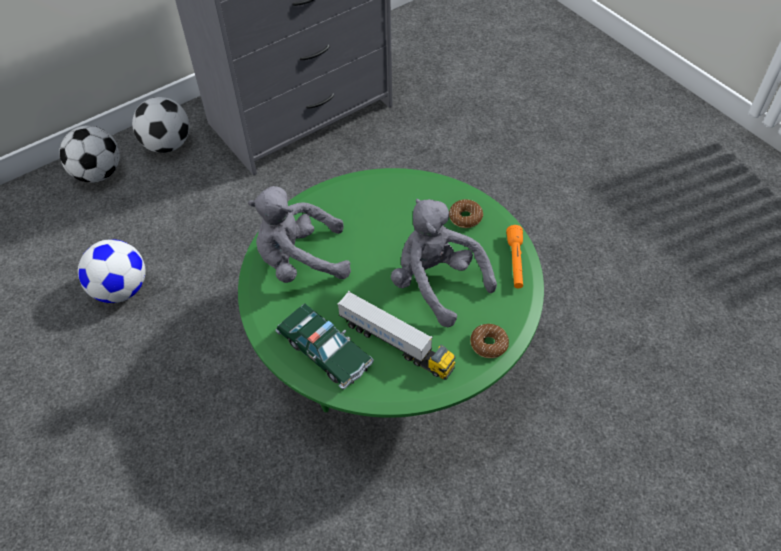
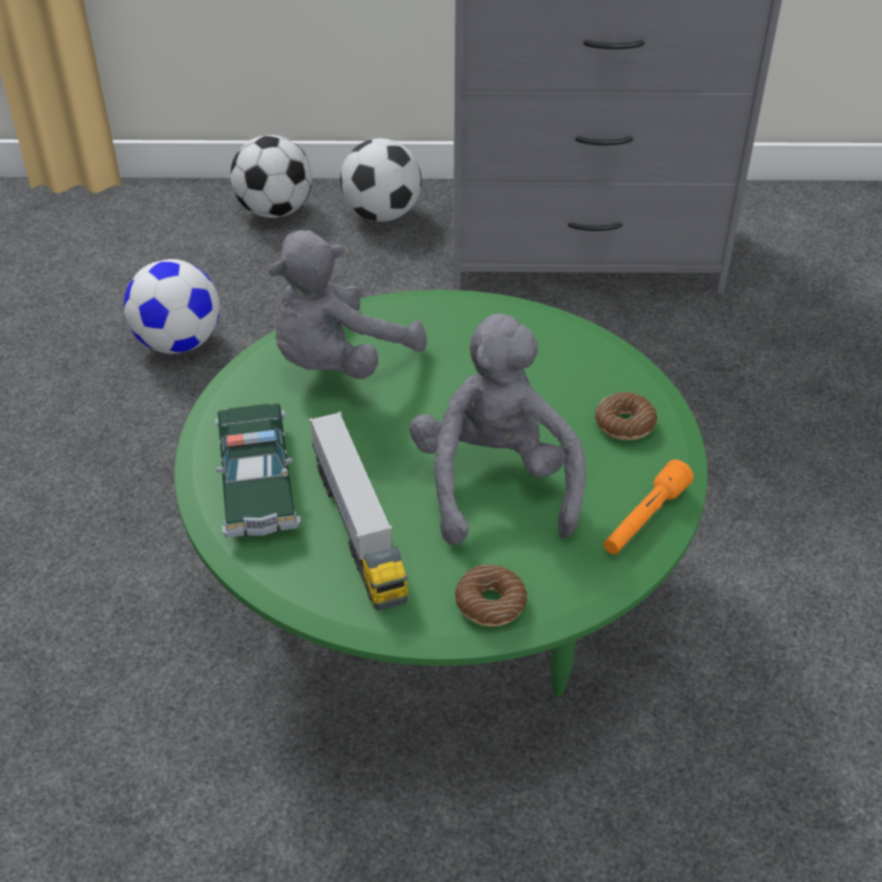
camera: 35 degrees right, 10 degrees down
(300, 261) = (339, 363): grey plush toy -> grey plush toy turned 75 degrees counterclockwise

